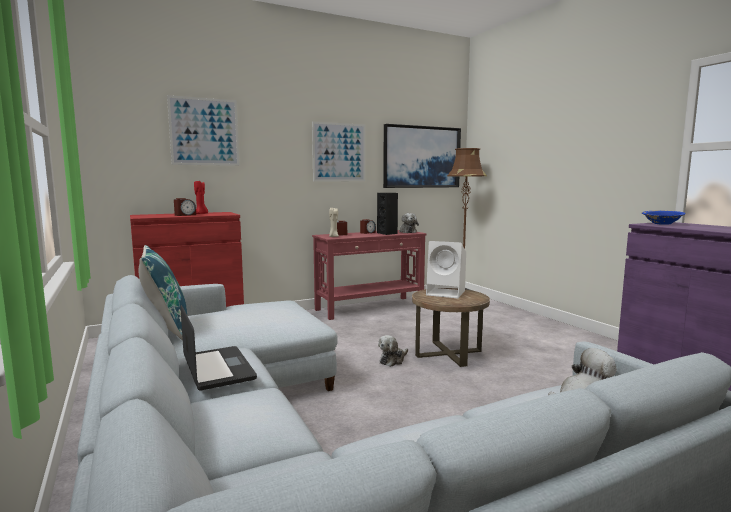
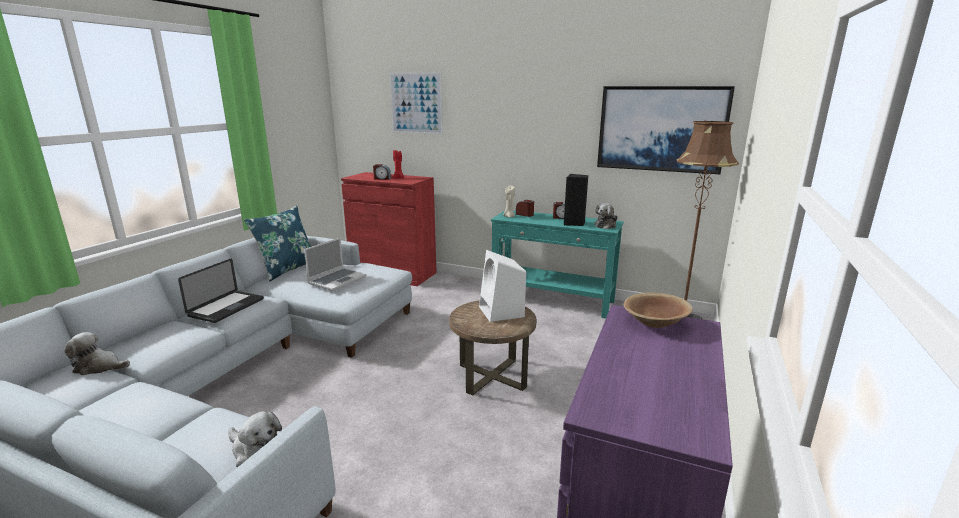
camera: 50 degrees right, 10 degrees up
(263, 317) = (337, 280): none -> laptop
(339, 152) = (543, 122): picture -> none
(370, 308) = (552, 300): red console table -> turquoise console table
(393, 360) = (438, 357): plush toy -> plush toy (99, 367)
(662, 224) = (654, 322): blue bowl -> brown bowl

